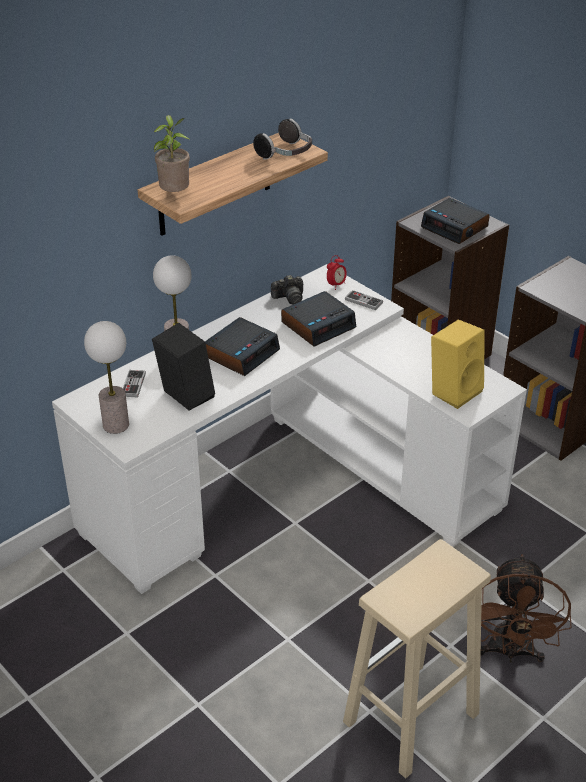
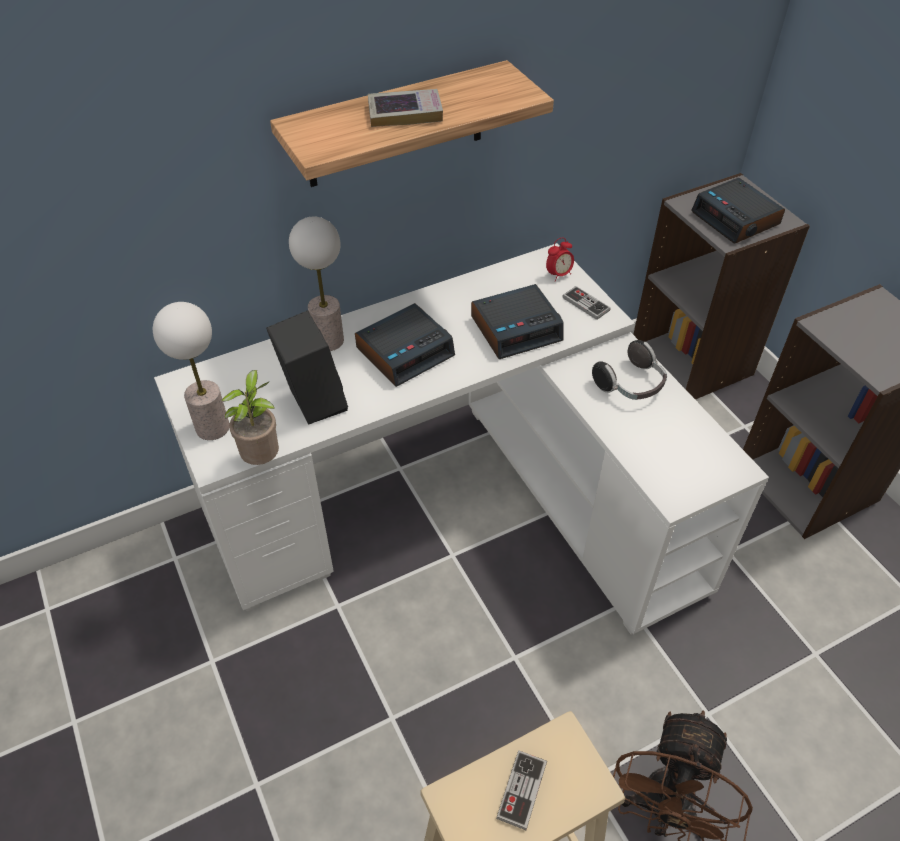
camera: 15 degrees right, 10 degrees up
(133, 385) = (258, 372): game controller -> game controller (521, 790)
(175, 195) = (314, 136): potted plant -> potted plant (263, 458)
(230, 173) = (405, 113): none -> book
(286, 154) = (494, 95): headphones -> headphones (631, 385)
(289, 298) = (493, 283): camera -> none
(454, 390) = (667, 459): yellow speaker -> none

